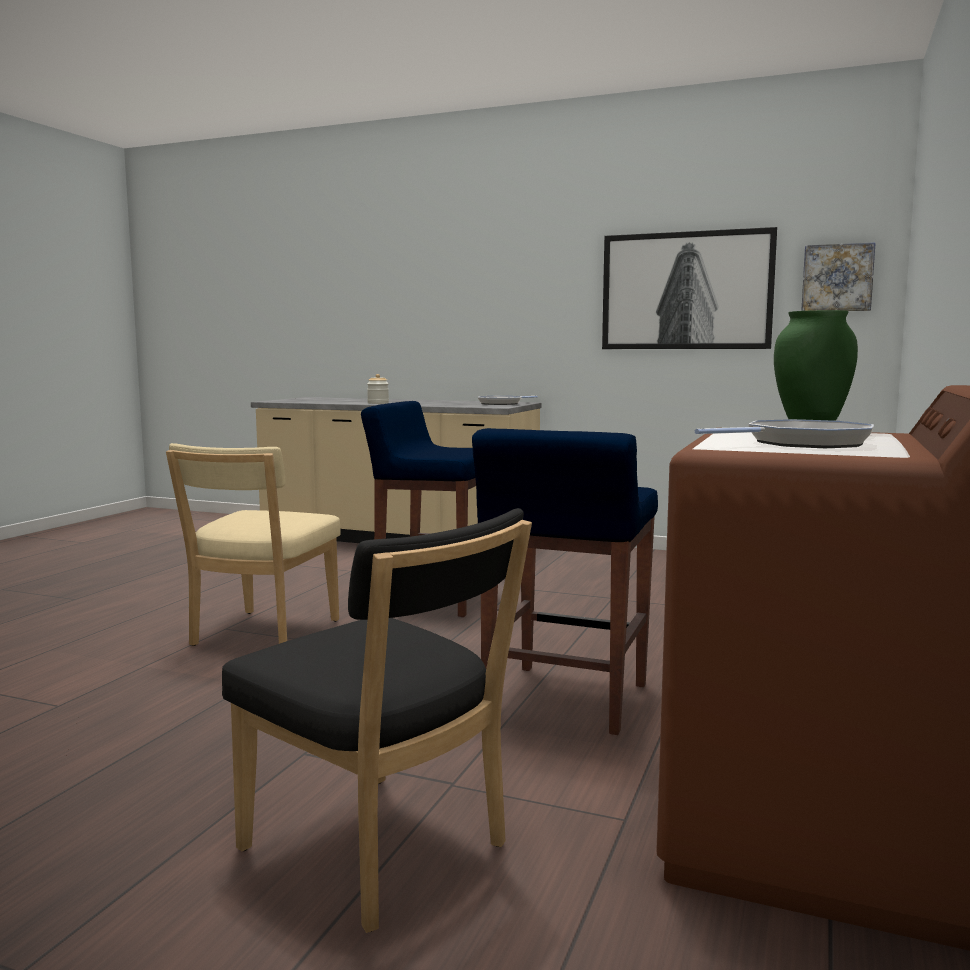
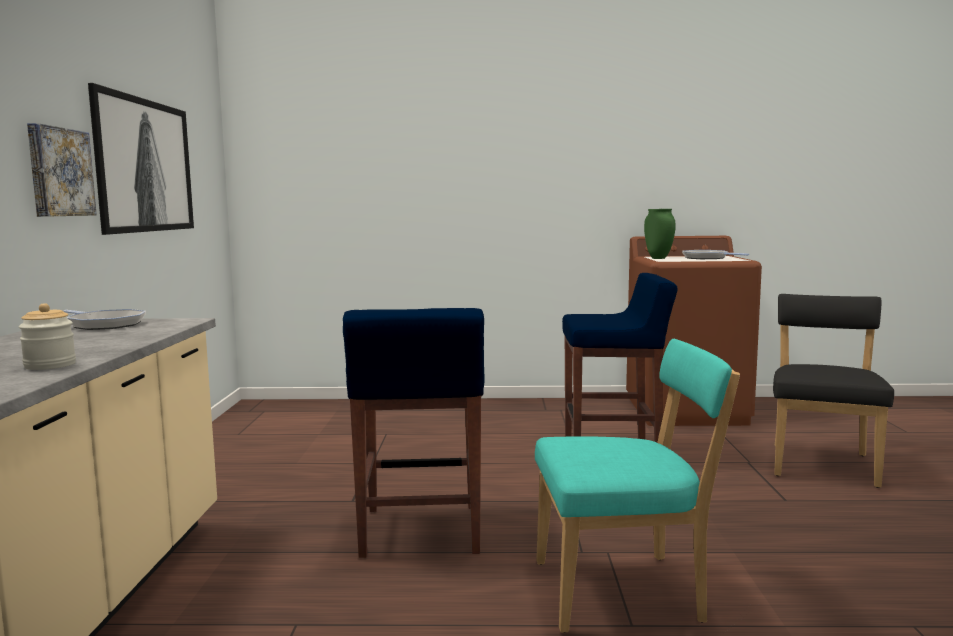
camera: 110 degrees left, 0 degrees up
(261, 635) = (625, 591): beige chair -> turquoise chair
(837, 278) = (207, 165): picture -> picture (58, 172)

